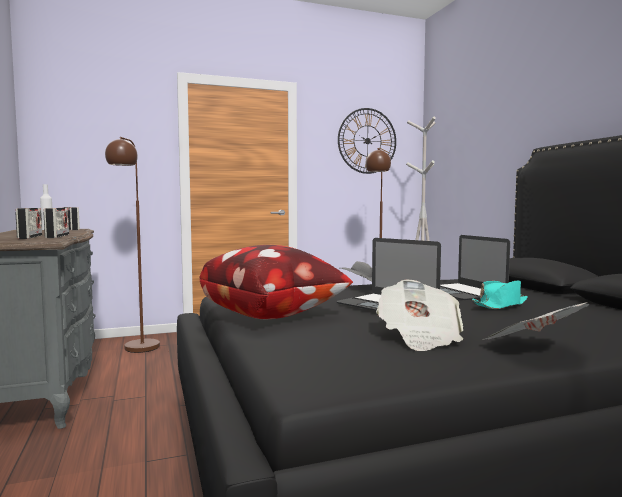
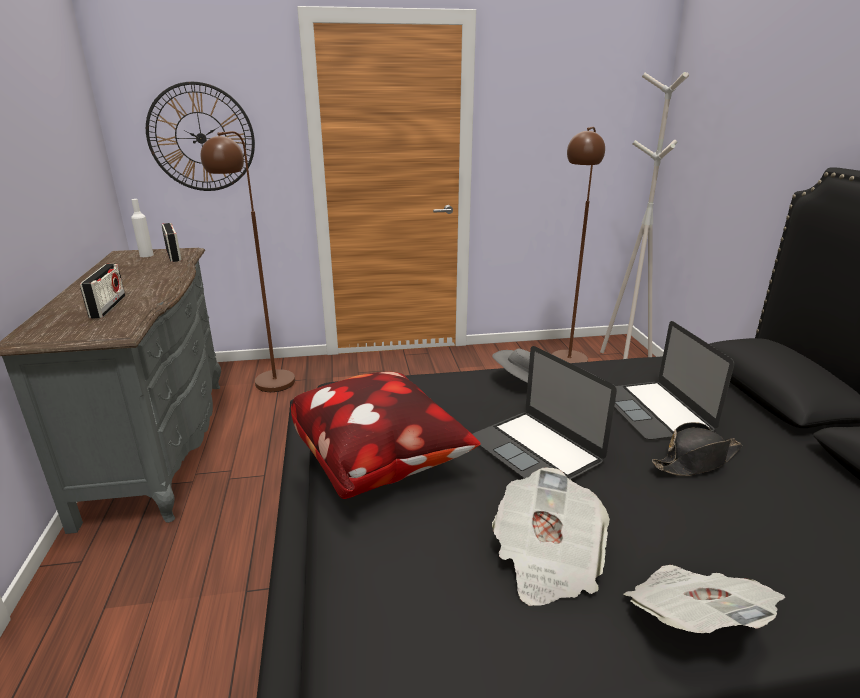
camera: 10 degrees right, 20 degrees up
(57, 236) = (140, 303): radio -> none
(367, 141) = (580, 98): wall clock -> wall clock (201, 138)
(500, 305) = (696, 460): turquoise hat -> black hat

